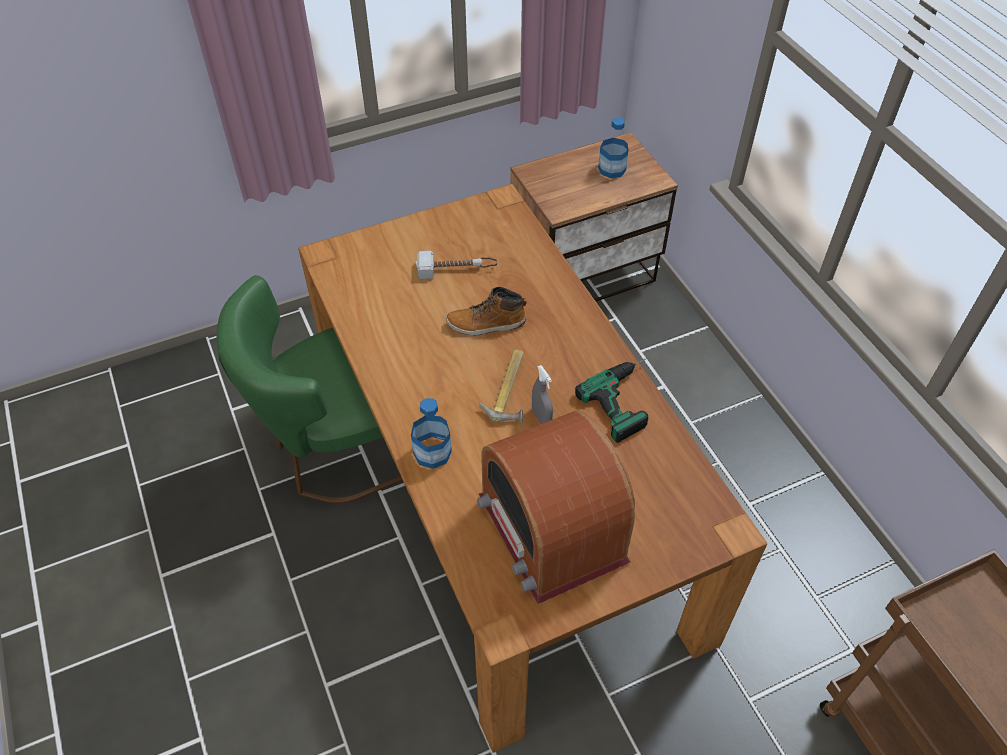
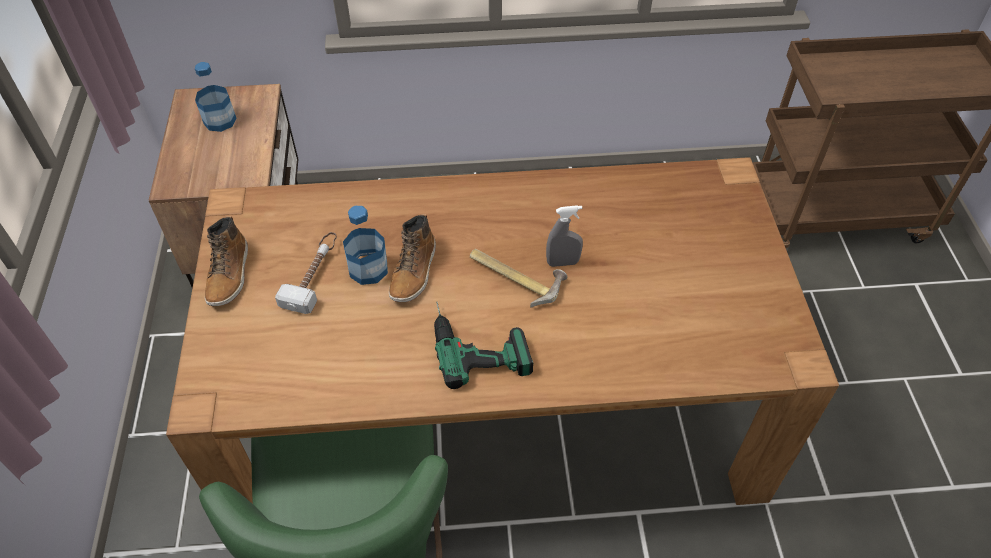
camera: 70 degrees left, 0 degrees up
(432, 452) = (573, 367): bottle -> bottle (368, 269)
(437, 225) = (229, 274): none -> boot
(551, 530) = (699, 295): radio -> none
(628, 399) = (566, 192): power drill -> power drill (478, 341)

